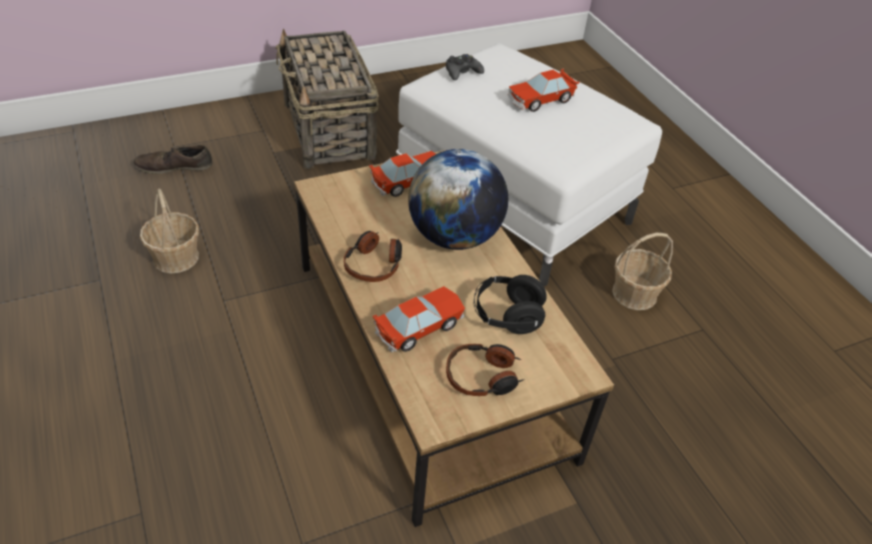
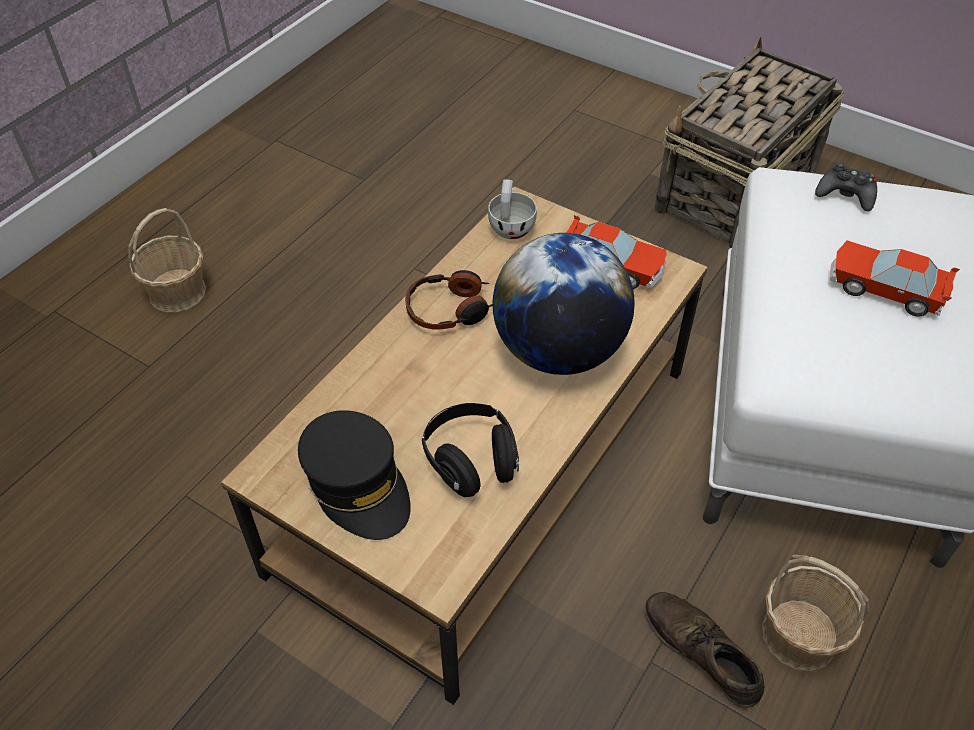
camera: 60 degrees right, 5 degrees up
(174, 166) = (548, 127): brown shoe -> brown shoe (701, 651)
(176, 257) = (435, 204): basket -> basket (178, 292)
(329, 200) = (511, 226): none -> white cup
(419, 327) = (388, 394): toy car -> none
(483, 377) = (358, 485): headphones -> black cap

